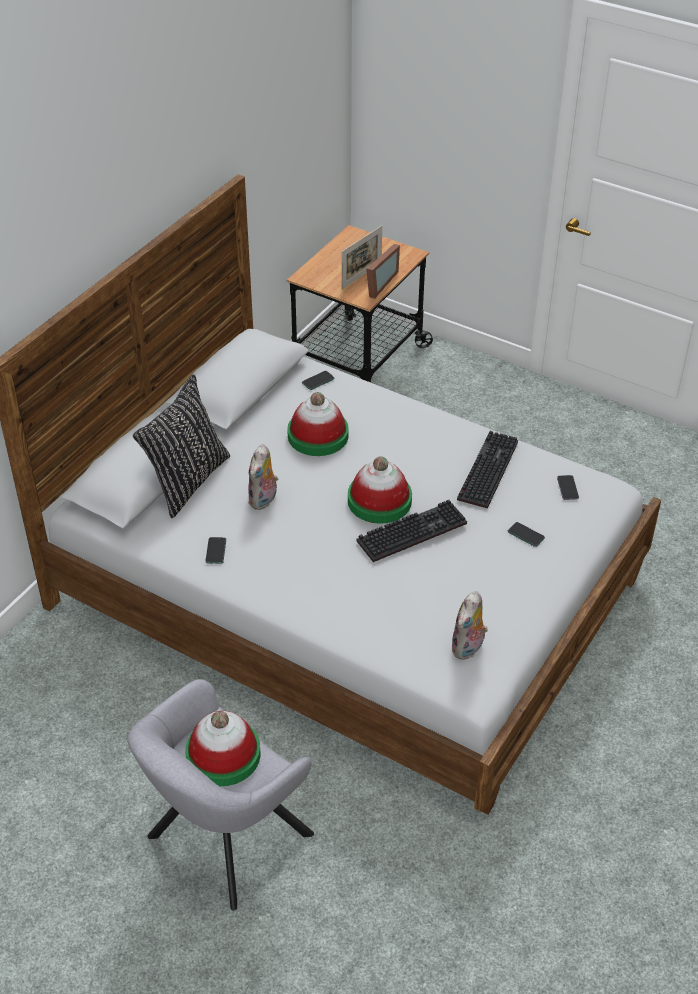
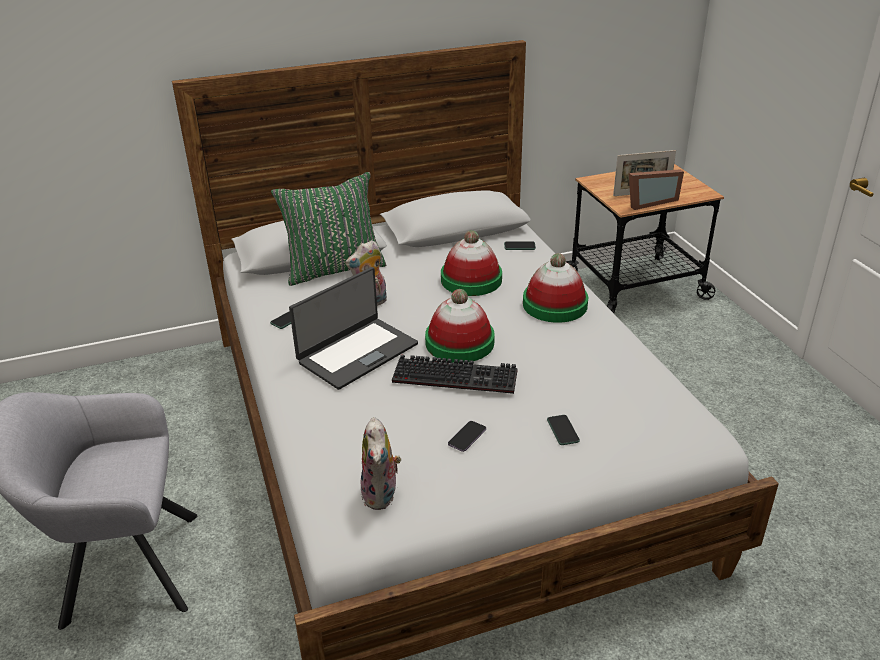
camera: 40 degrees right, 10 degrees down
(187, 481) = (334, 268): black pillow -> green pillow
(223, 754) = (115, 470): hat -> hat (555, 304)
(313, 551) = (357, 353): none -> laptop
(468, 648) = (382, 495): plush toy -> plush toy turned 75 degrees counterclockwise
(486, 469) = (589, 362): keyboard -> none
(567, 488) = (656, 413): phone -> phone (467, 437)

